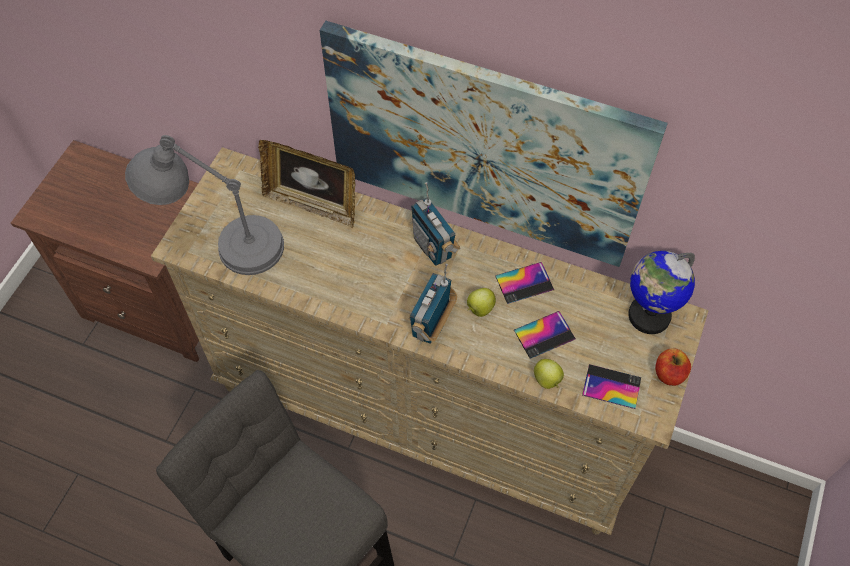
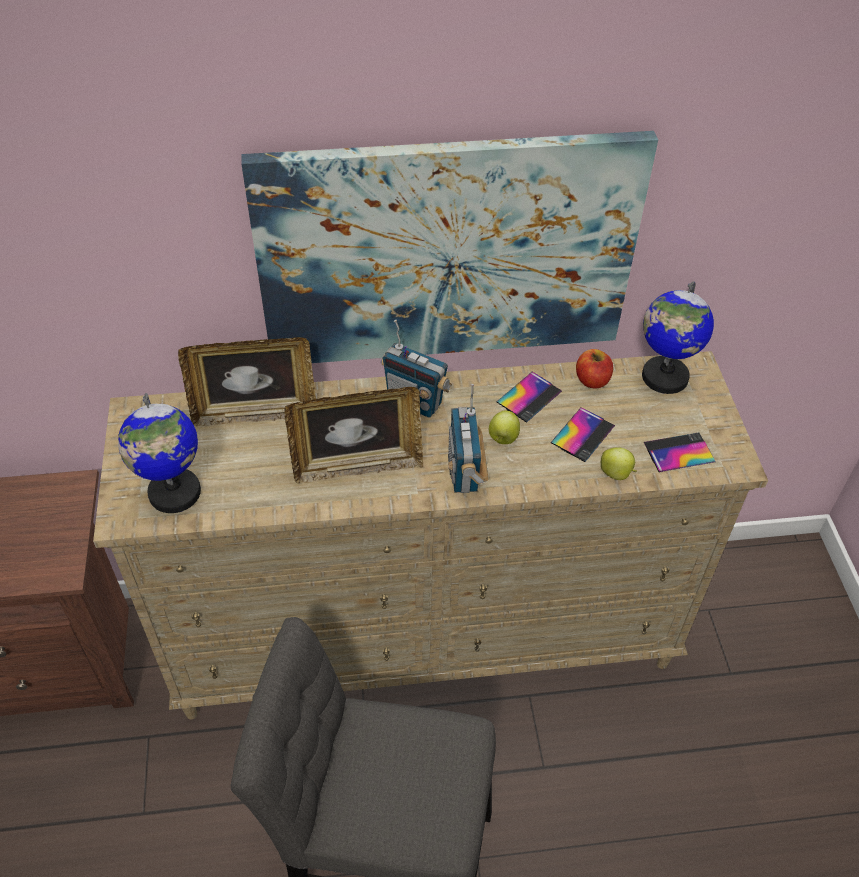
camera: 30 degrees left, 10 degrees down
(221, 243) = (174, 493): grey table lamp -> globe
(358, 281) = (357, 465): none -> picture frame
(669, 374) = (720, 418): apple -> apple (592, 380)

